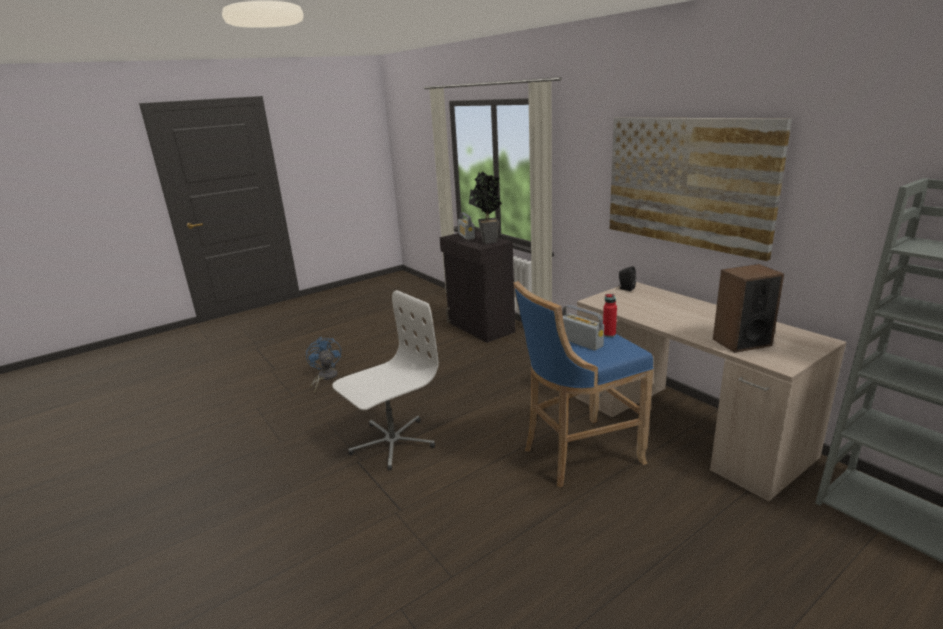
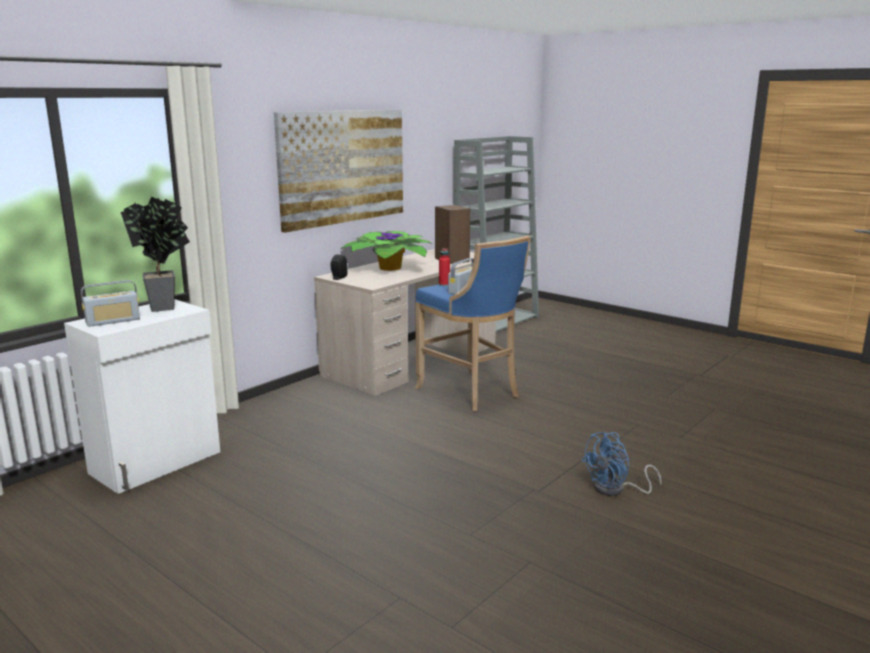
camera: 105 degrees left, 5 degrees down
(325, 378) = (333, 579): blue fan -> blue fan (616, 489)
(392, 443) = (494, 477): white office chair -> none
(480, 327) = (158, 462): black cabinet -> white cabinet
(675, 308) = (388, 268): none -> potted plant

